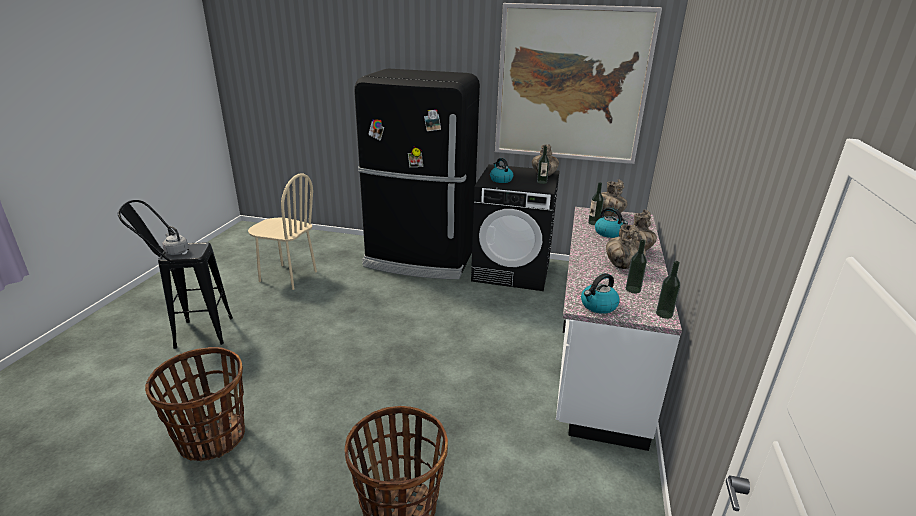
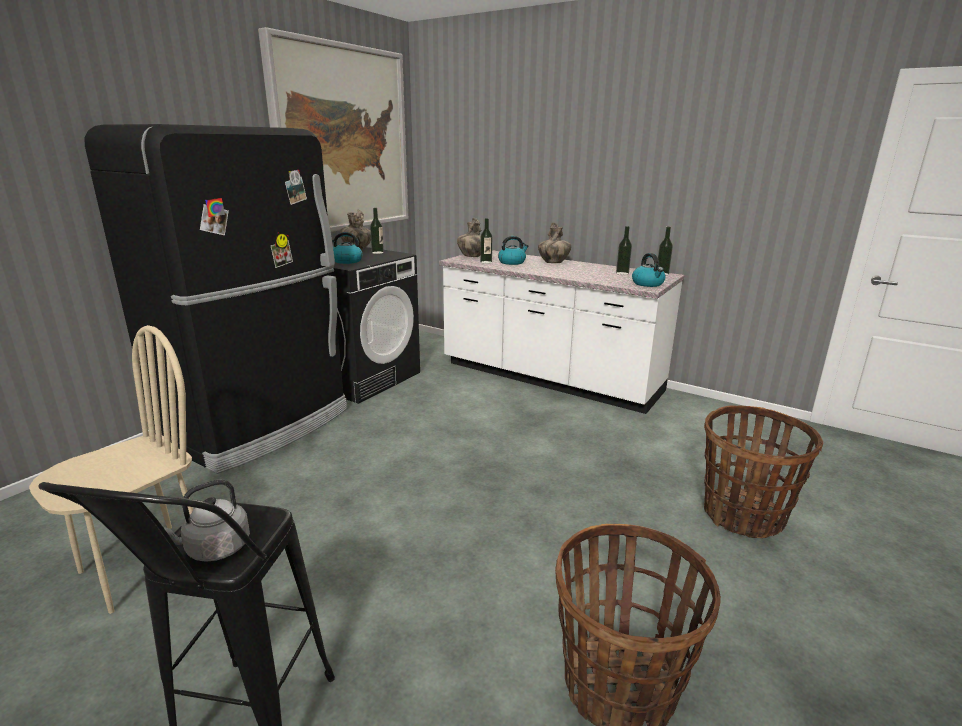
camera: 70 degrees left, 5 degrees down
(622, 266) = (579, 269): vase -> none

